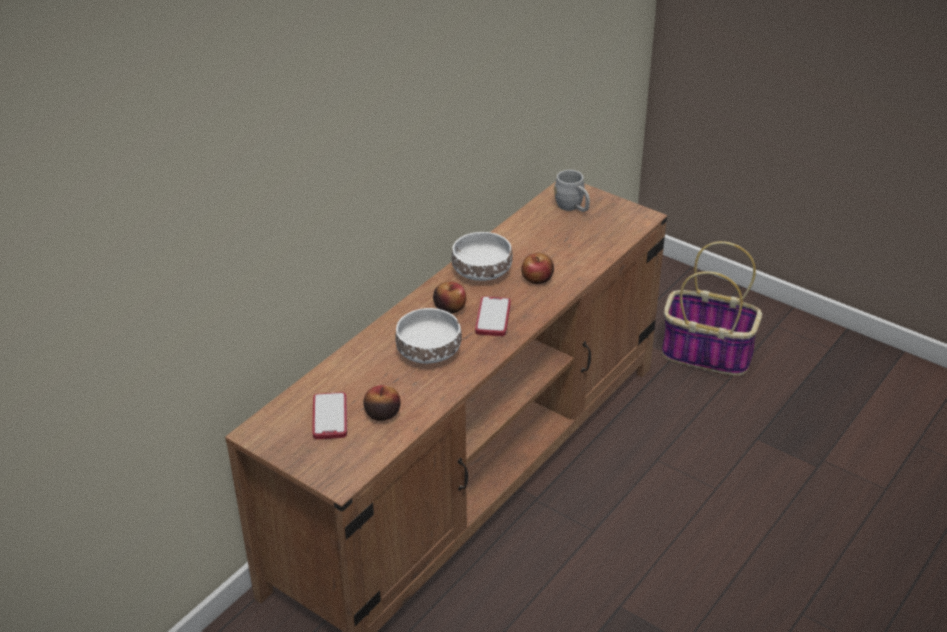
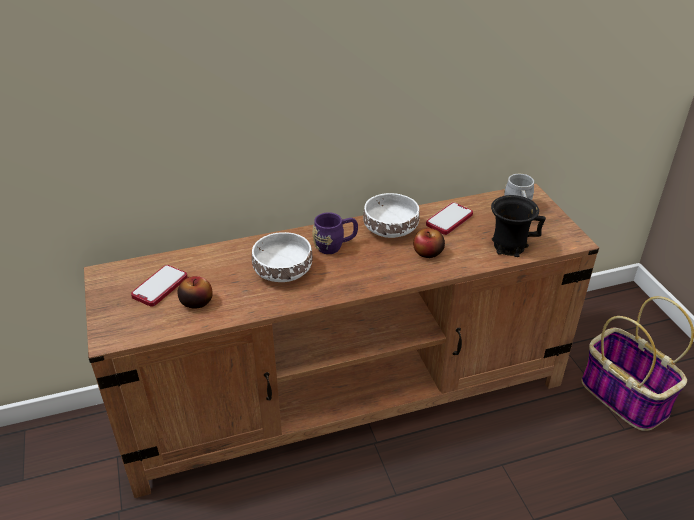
camera: 35 degrees right, 0 degrees up
(450, 307) = (335, 246): apple -> purple mug
(493, 318) = (359, 268): phone -> phone (449, 220)
(597, 243) = (508, 246): none -> black mug

